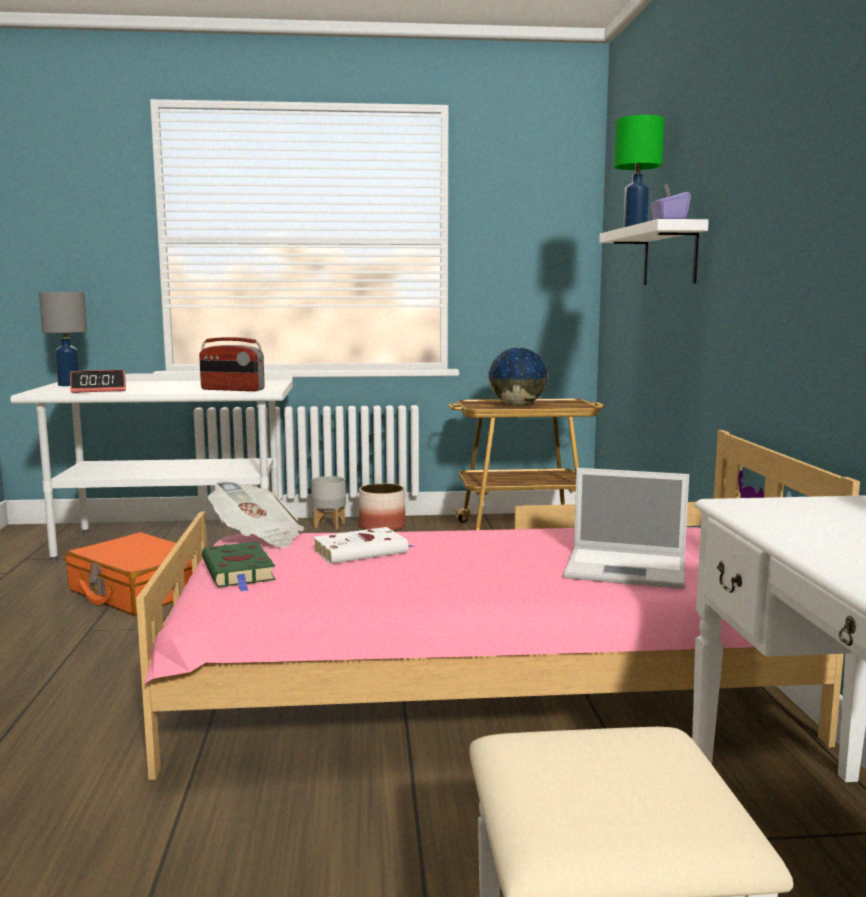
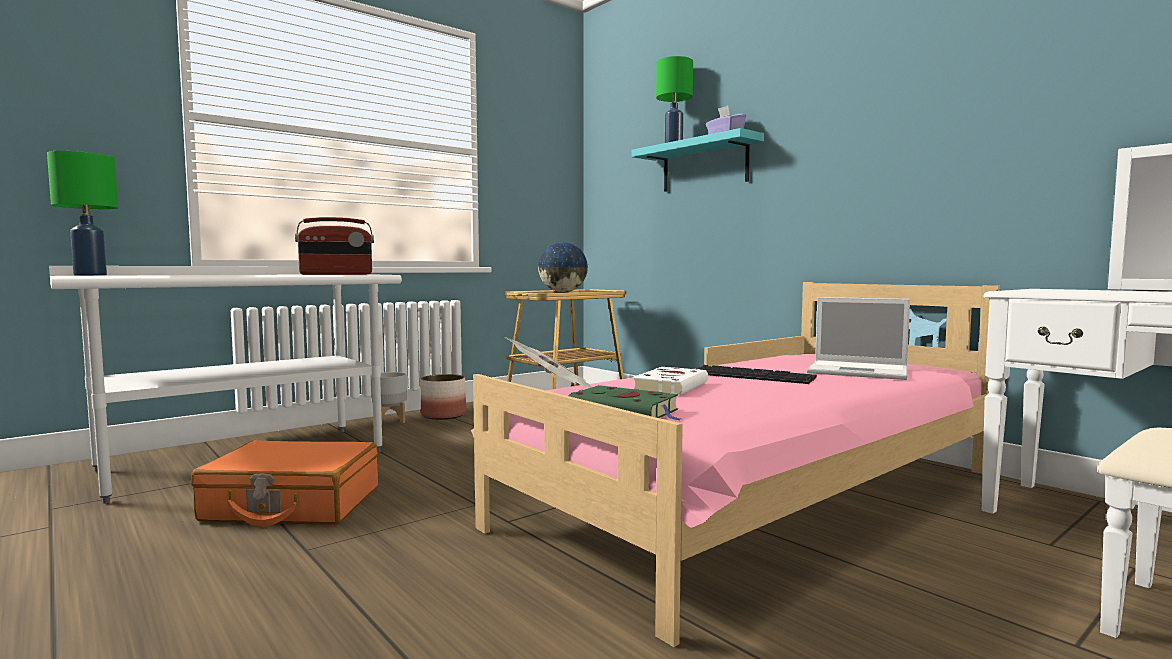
camera: 35 degrees left, 5 degrees down
(69, 385) = (91, 275): grey table lamp -> green table lamp
(99, 390) = (168, 275): alarm clock -> none
(486, 552) = (754, 375): none -> keyboard
(628, 569) = (860, 371): laptop -> laptop turned 45 degrees clockwise
(669, 255) = (704, 165): white shelf -> turquoise shelf

